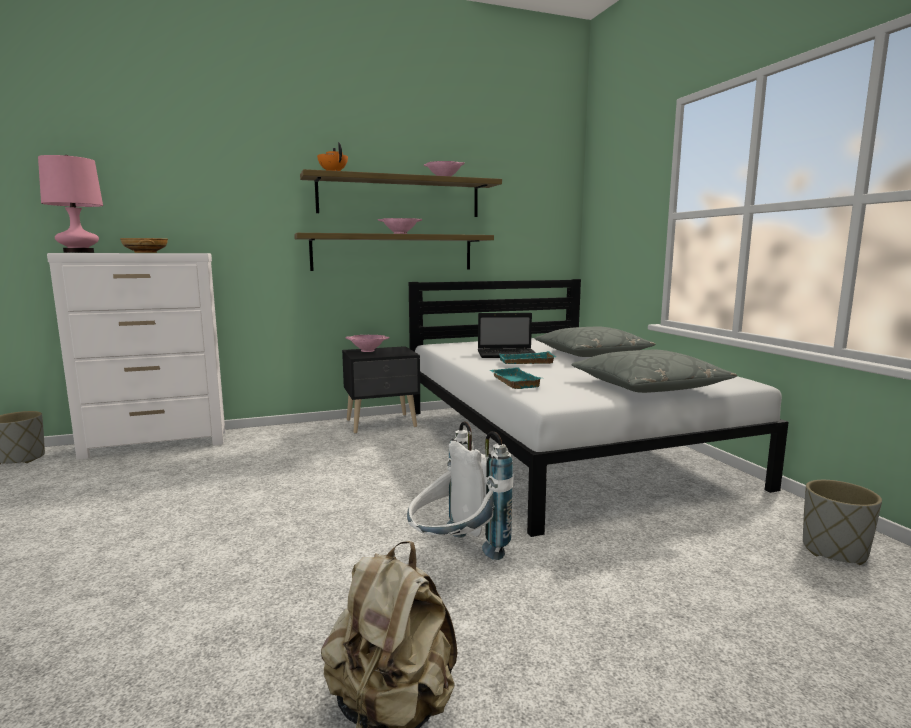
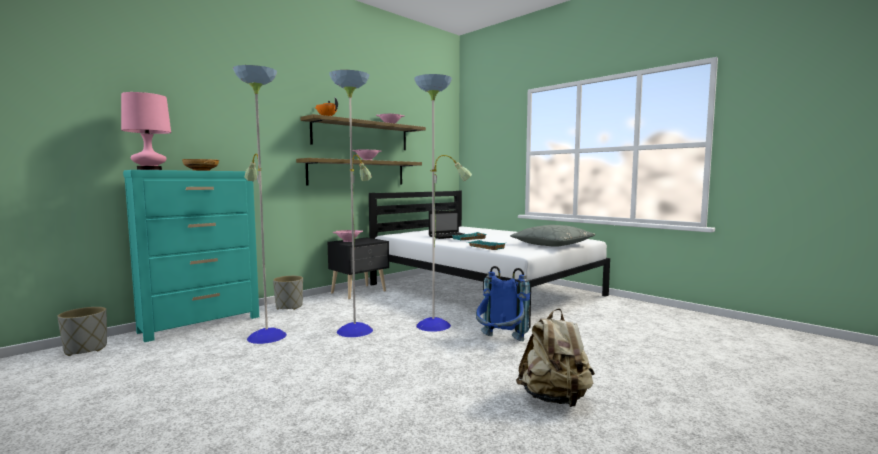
camera: 25 degrees left, 5 degrees down
(157, 444) = (202, 324): white dresser -> turquoise dresser
(295, 485) = (355, 329): none -> floor lamp
(456, 555) = (500, 343): white backpack -> blue backpack
(591, 354) = (493, 233): grey pillow -> none
(834, 551) = (652, 313): grey planter -> grey planter (289, 307)

